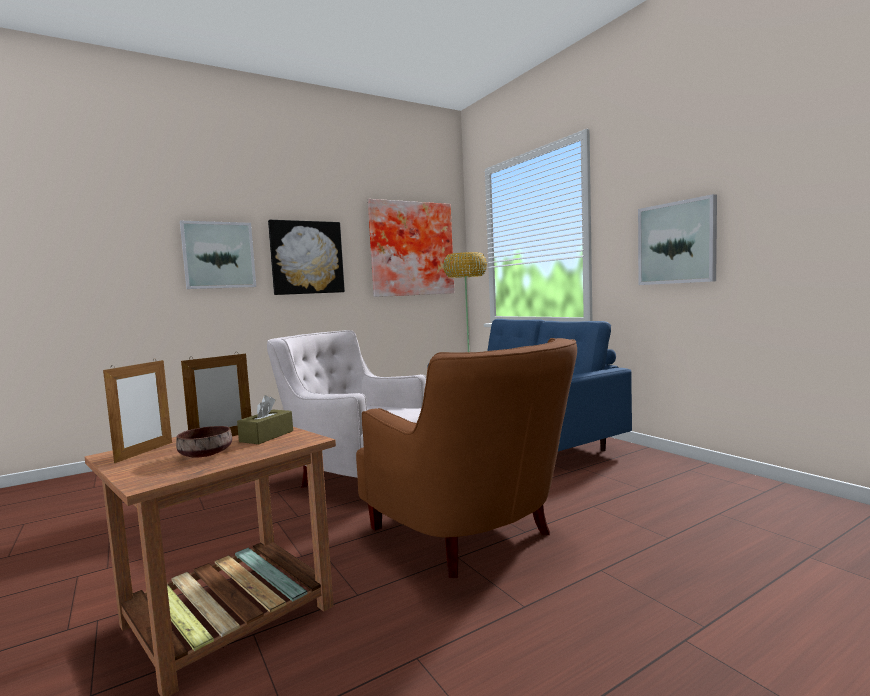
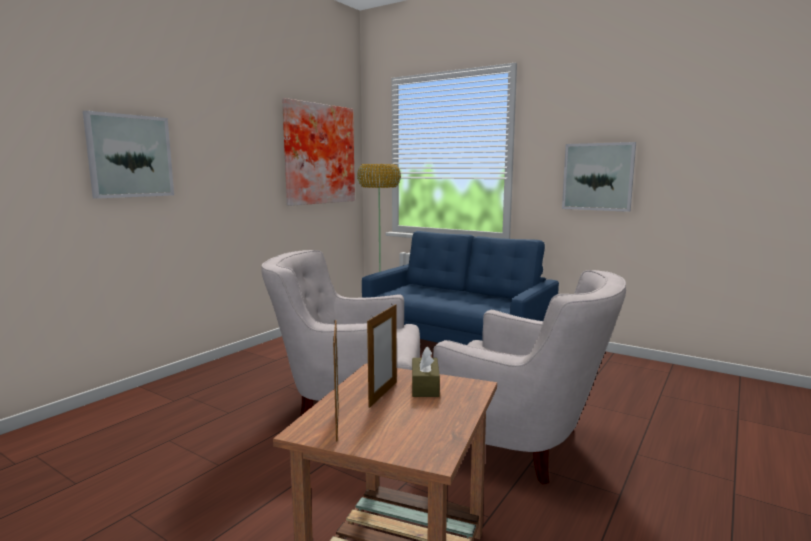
camera: 25 degrees left, 5 degrees up
(205, 454) = (413, 416): brown bowl -> none
(307, 257) = (223, 161): picture -> none
(471, 535) = (516, 443): brown armchair -> white armchair

